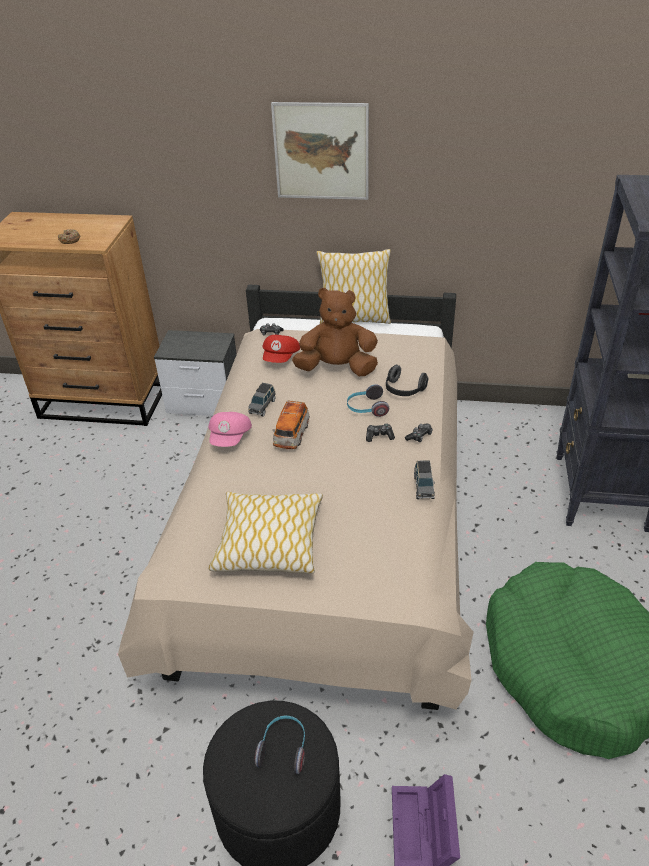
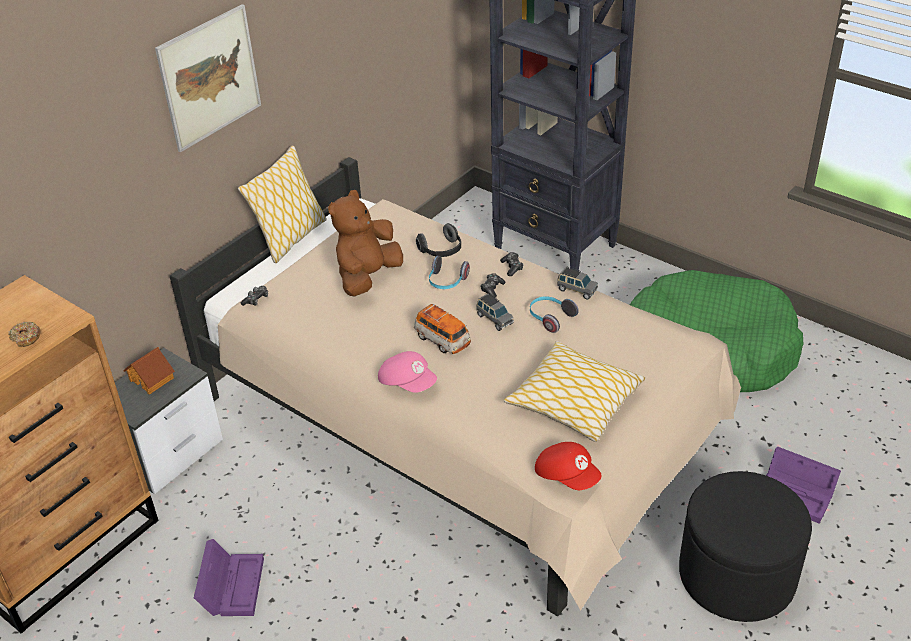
camera: 60 degrees left, 0 degrees up
(110, 483) = (232, 585): none -> purple storage box
(201, 342) = (152, 378): none -> toy house
(262, 406) = (378, 345): grey toy car -> grey toy car (494, 319)
(281, 358) = (309, 307): red cap -> red cap (567, 476)
(284, 748) = (745, 500): headphones -> headphones (550, 318)

